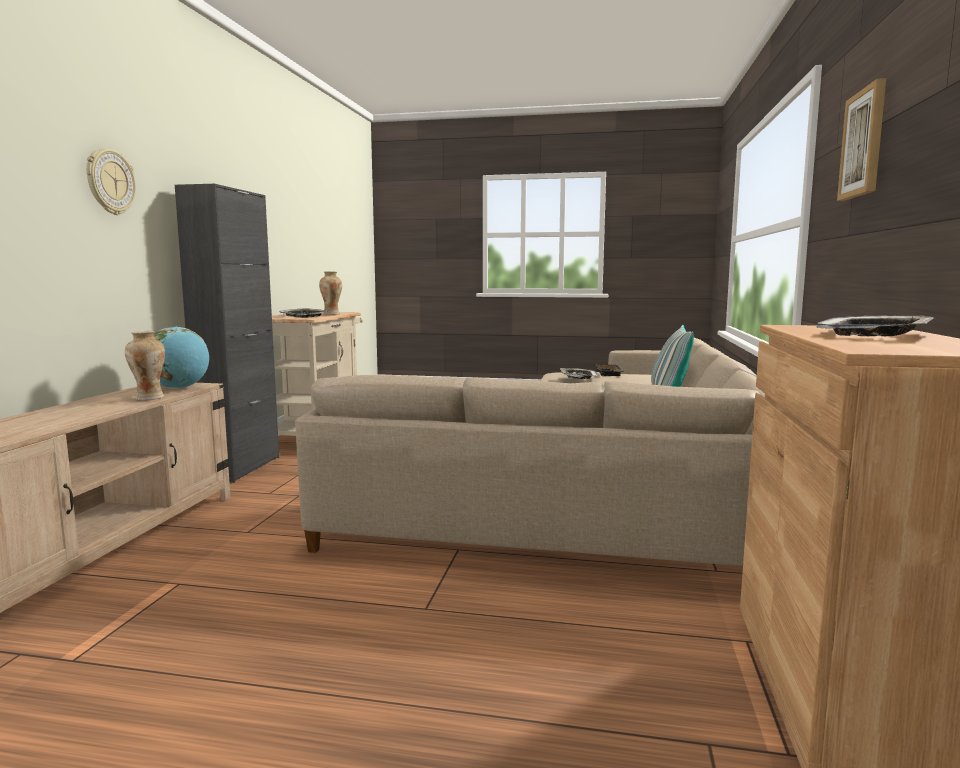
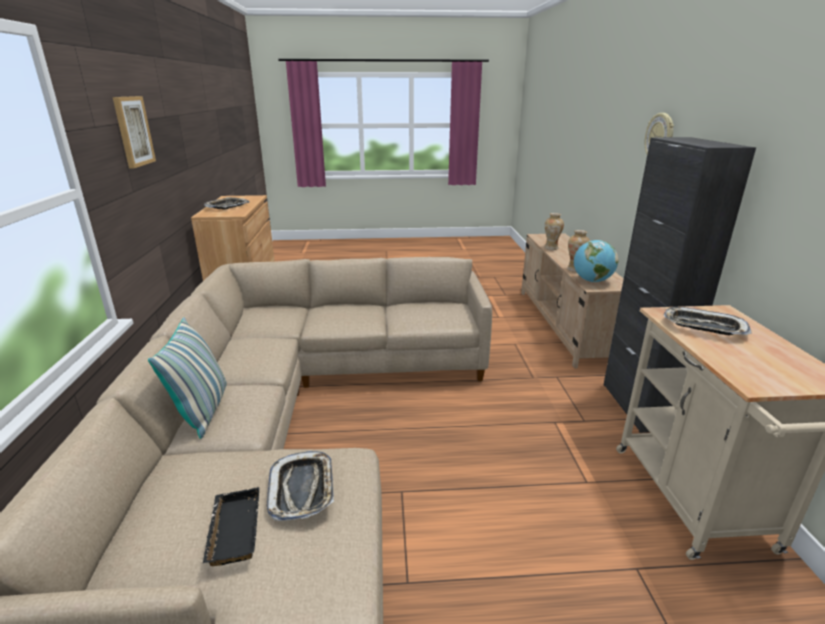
camera: 165 degrees right, 15 degrees up
(332, 314) = (727, 357): vase -> vase (551, 248)

